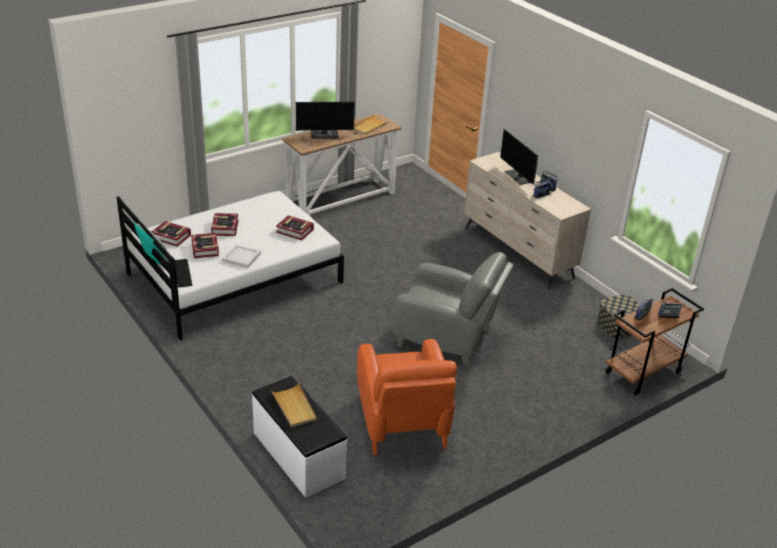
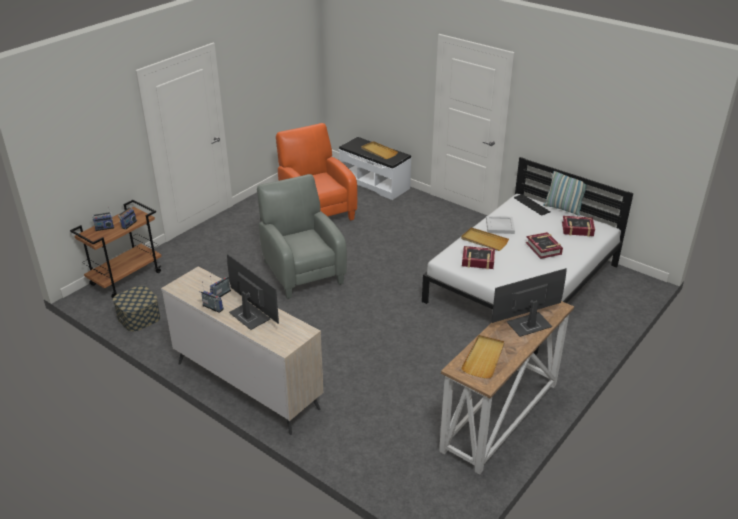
camera: 165 degrees right, 0 degrees up
(205, 249) = (537, 226): book -> none
(271, 247) = (484, 241): none -> beige tray
(447, 339) = (302, 270): grey armchair -> grey armchair turned 60 degrees clockwise

